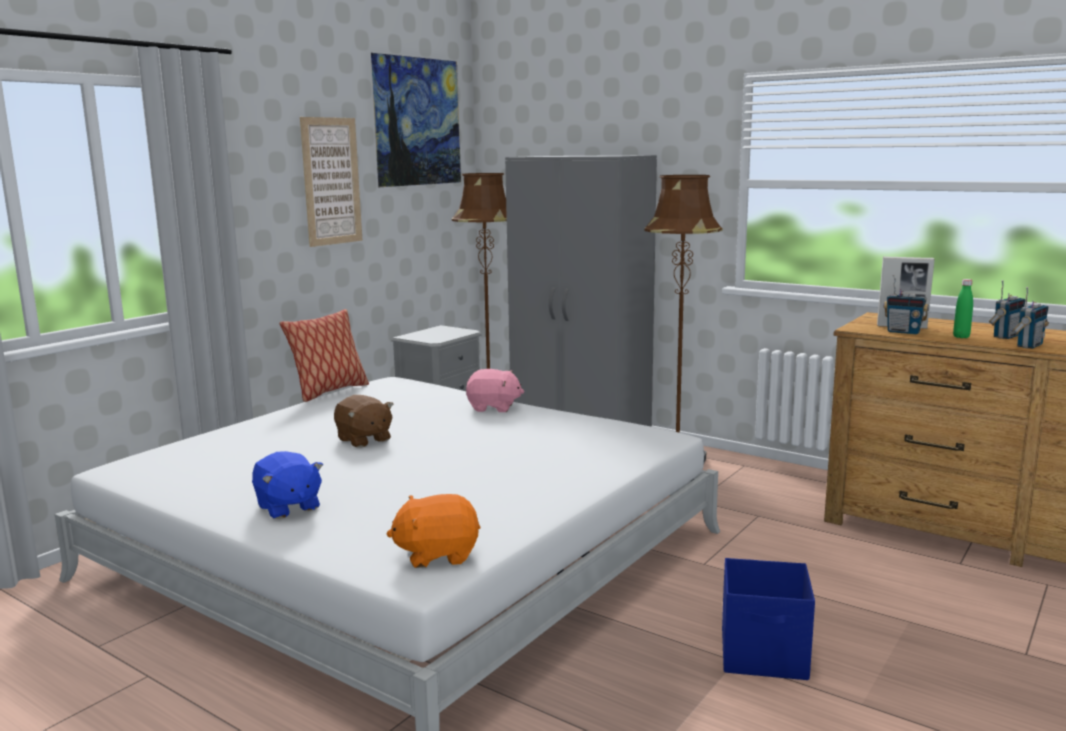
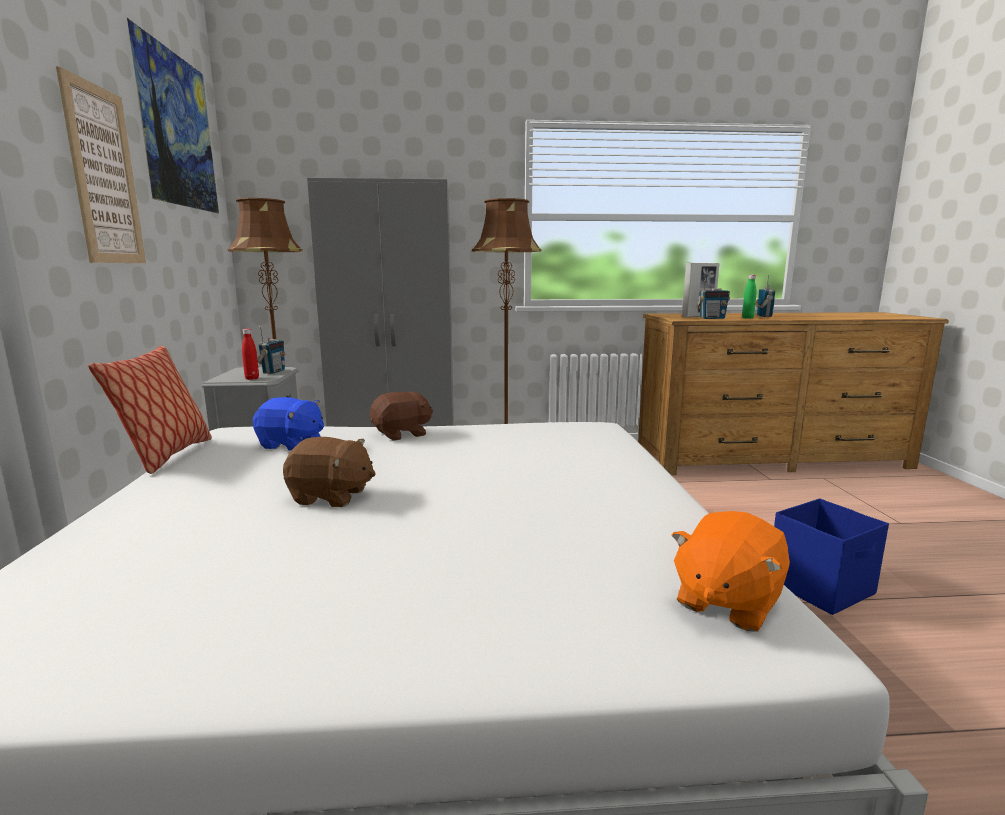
camera: 40 degrees left, 0 degrees up
(288, 507) = (409, 620): blue plush toy -> blue plush toy (291, 444)
(427, 338) = (252, 378): none -> red bottle
(493, 408) = (402, 434): pink plush toy -> brown plush toy
(1028, 345) = (793, 318): radio -> radio (273, 372)

